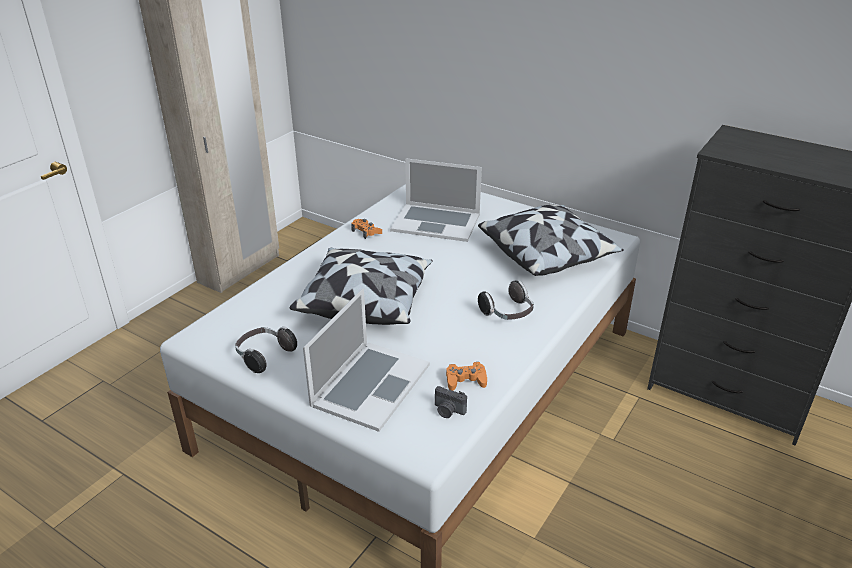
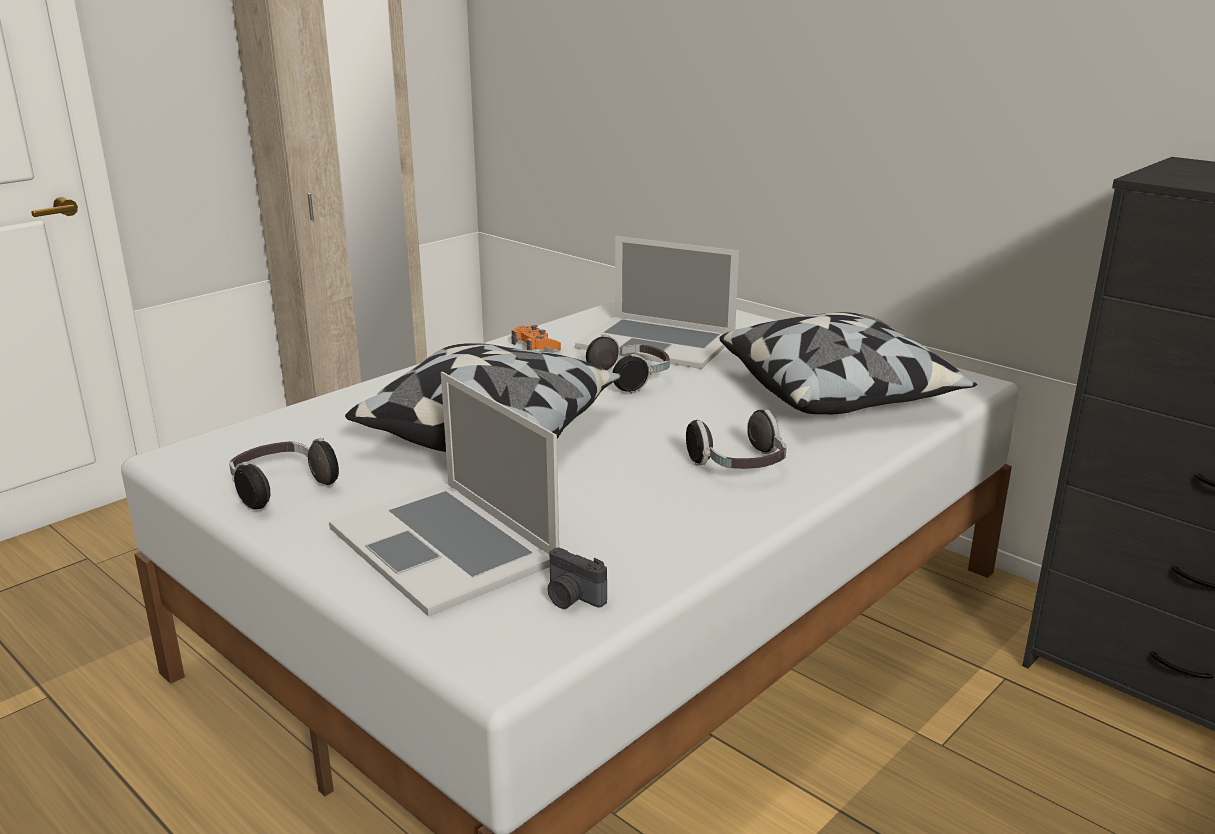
camera: 10 degrees right, 10 degrees down
(370, 384) = (444, 544): laptop -> laptop turned 105 degrees clockwise
(430, 253) = (631, 379): none -> headphones
(465, 380) = (624, 554): orange game controller -> none

